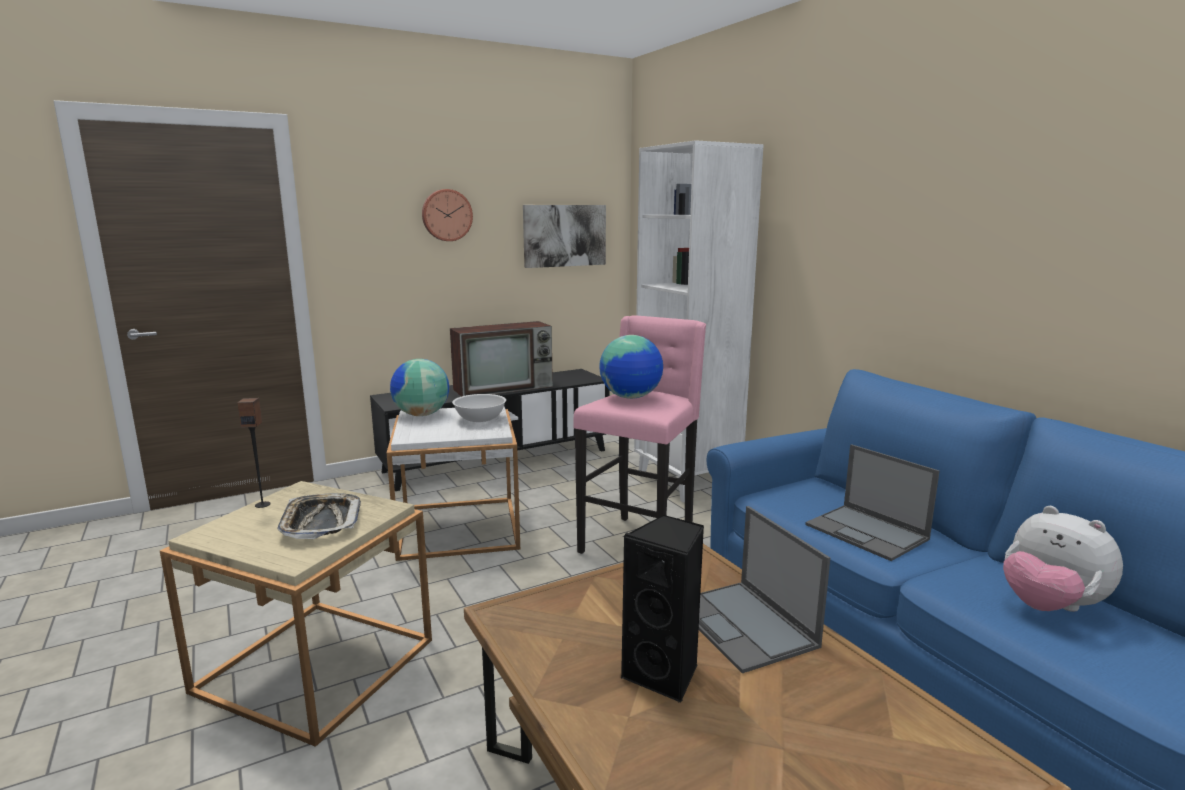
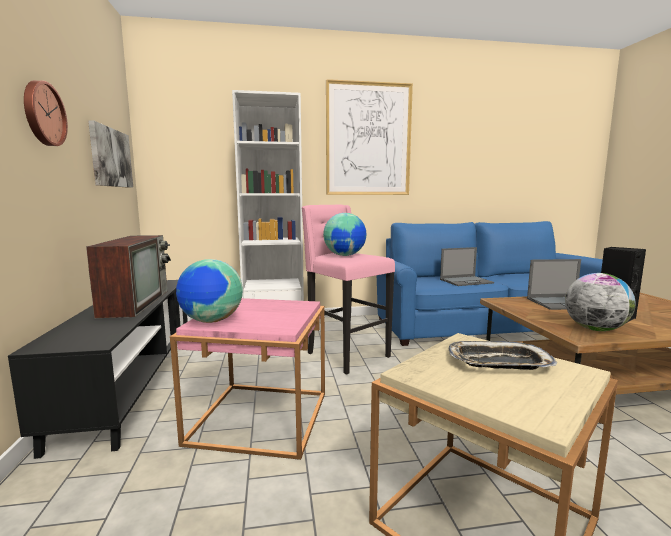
camera: 70 degrees left, 5 degrees down
(262, 504) = (451, 390): speaker -> none
(458, 527) = (260, 417): white side table -> pink side table
(480, 419) = (261, 305): white bowl -> none
(562, 636) = (595, 329): none -> globe
(867, 194) = (368, 140): none -> picture
(1049, 607) = (525, 277): plush toy -> none

